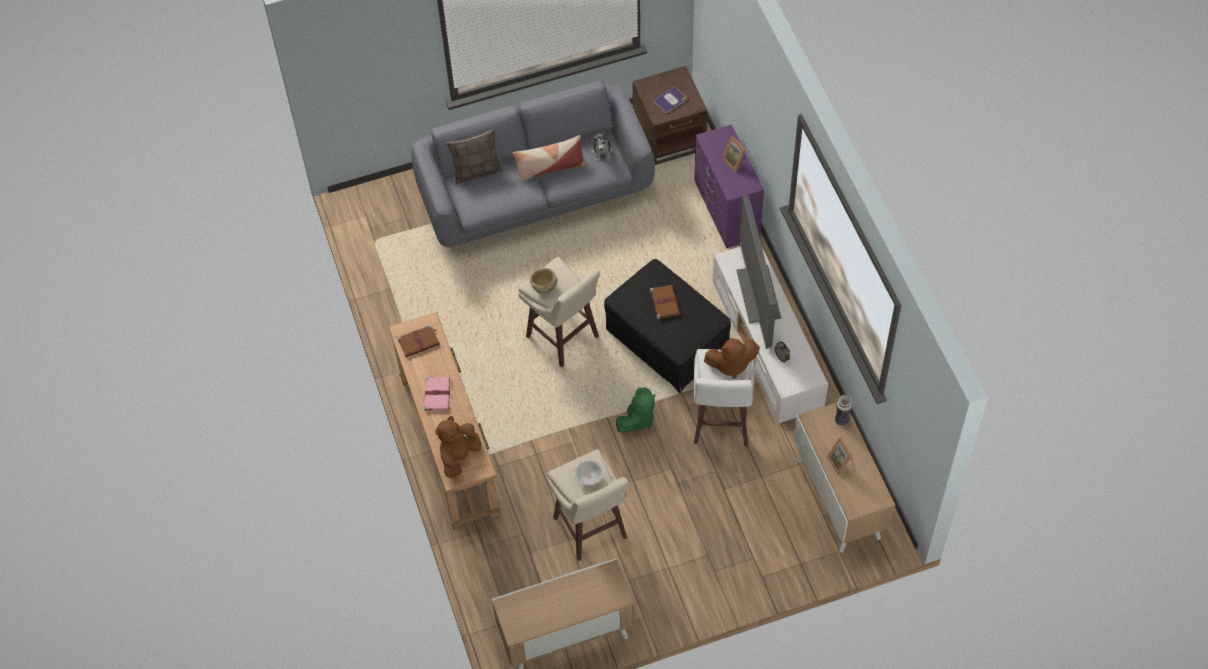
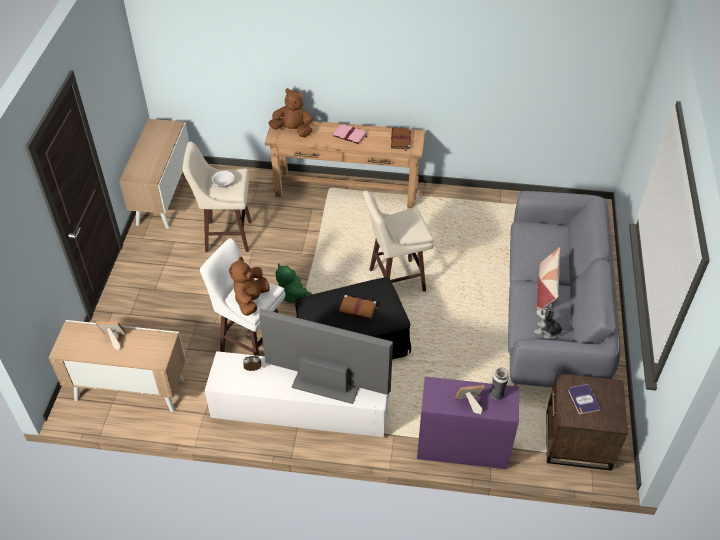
camera: 115 degrees right, 10 degrees down
(459, 456) = (293, 130): brown plush toy -> brown plush toy turned 45 degrees counterclockwise
(476, 171) = (565, 242): pillow -> none
(543, 287) = (406, 217): beige bowl -> none
(841, 419) = (149, 359): vase -> vase (497, 394)

